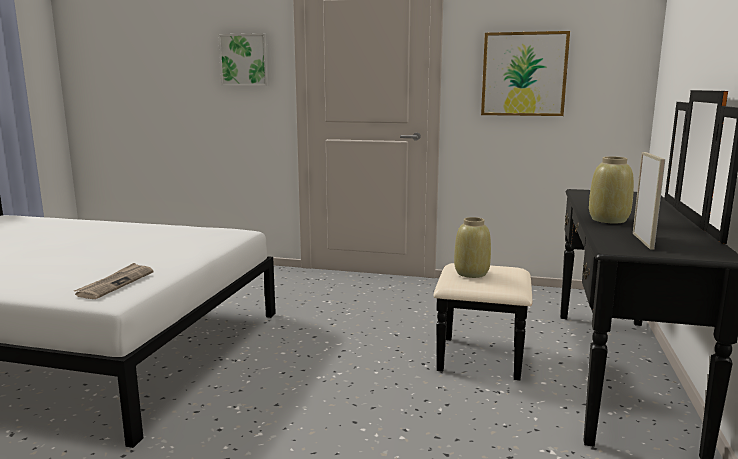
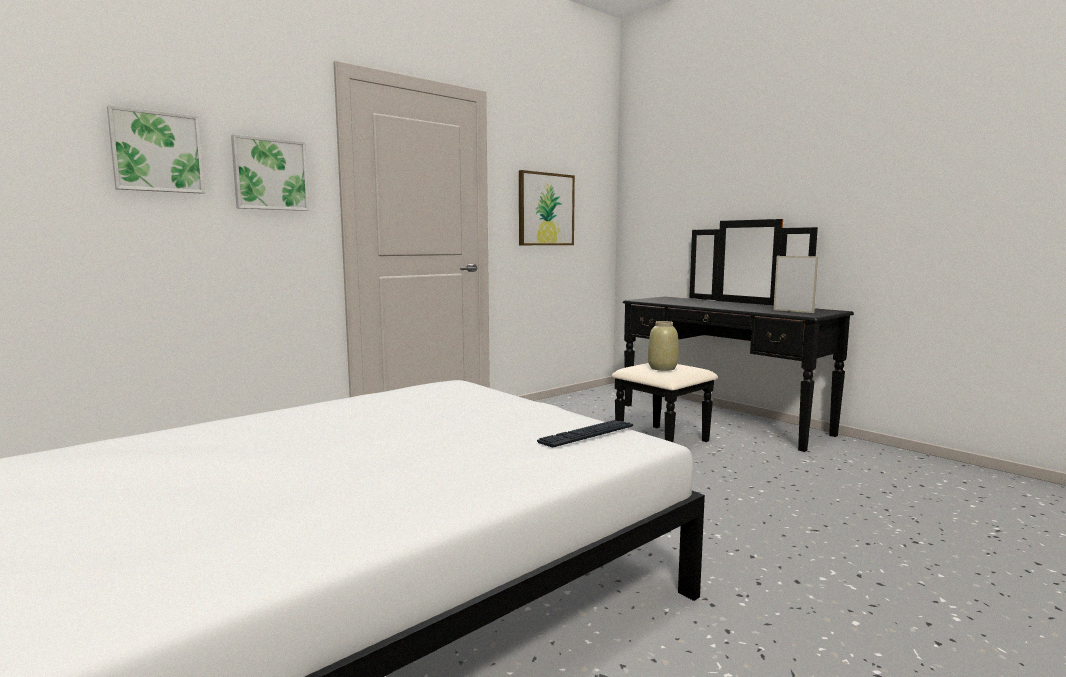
camera: 55 degrees left, 5 degrees down
(115, 283) = (586, 435): newspaper -> keyboard
(181, 51) = (157, 152): none -> picture
(608, 220) = (733, 307): beige vase -> none

